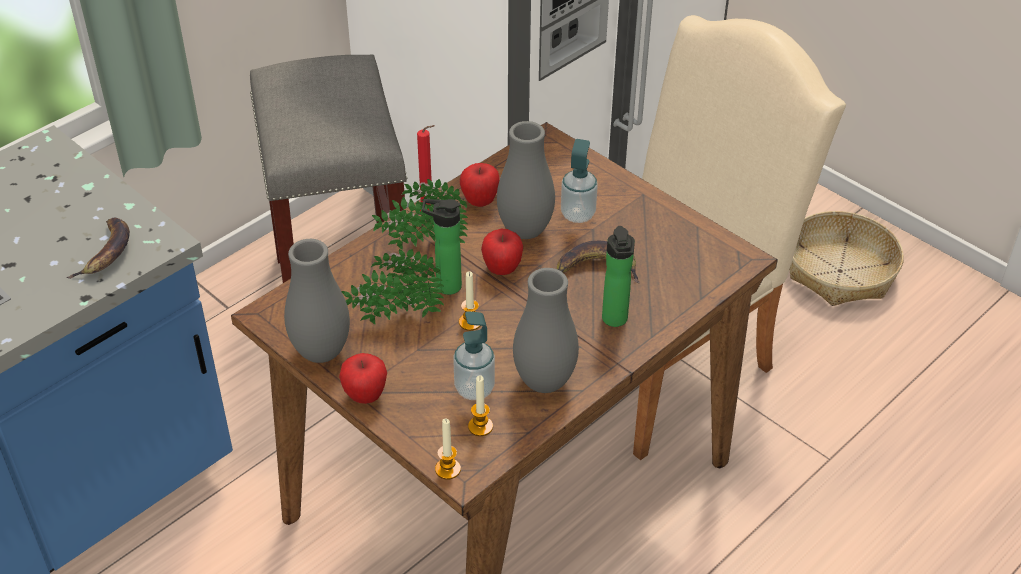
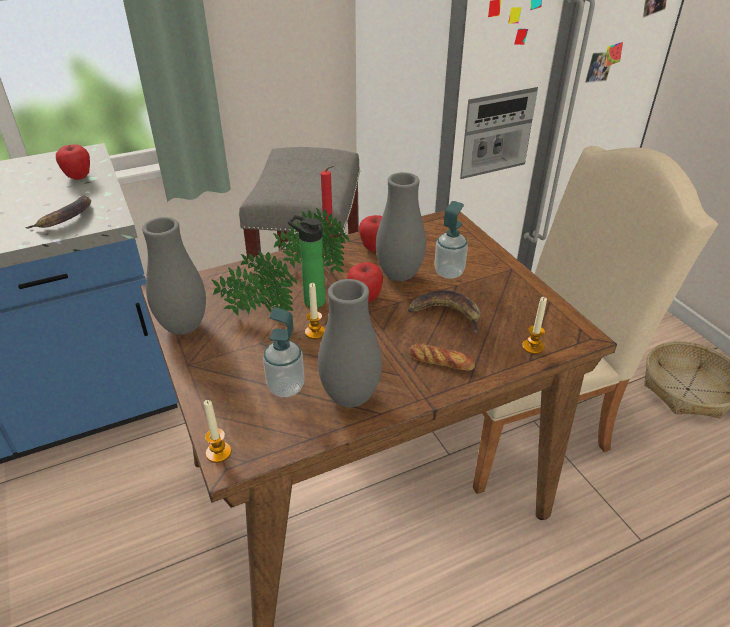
camera: 20 degrees right, 5 degrees down
(365, 396) = (193, 369): apple -> apple (79, 177)
(480, 426) = (271, 421): candle -> candle (532, 347)
(615, 321) = (441, 361): bottle -> bread

